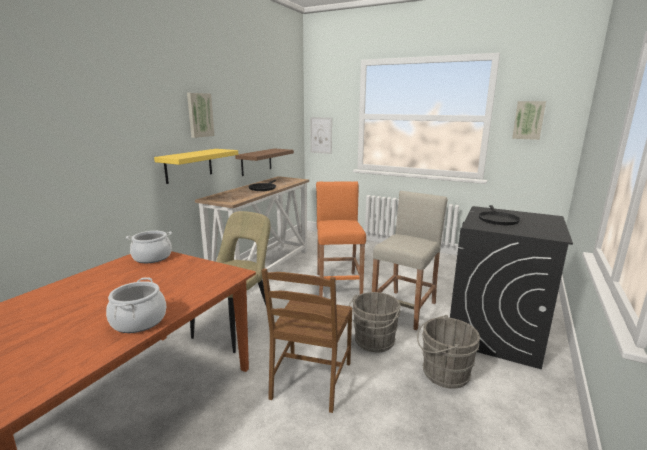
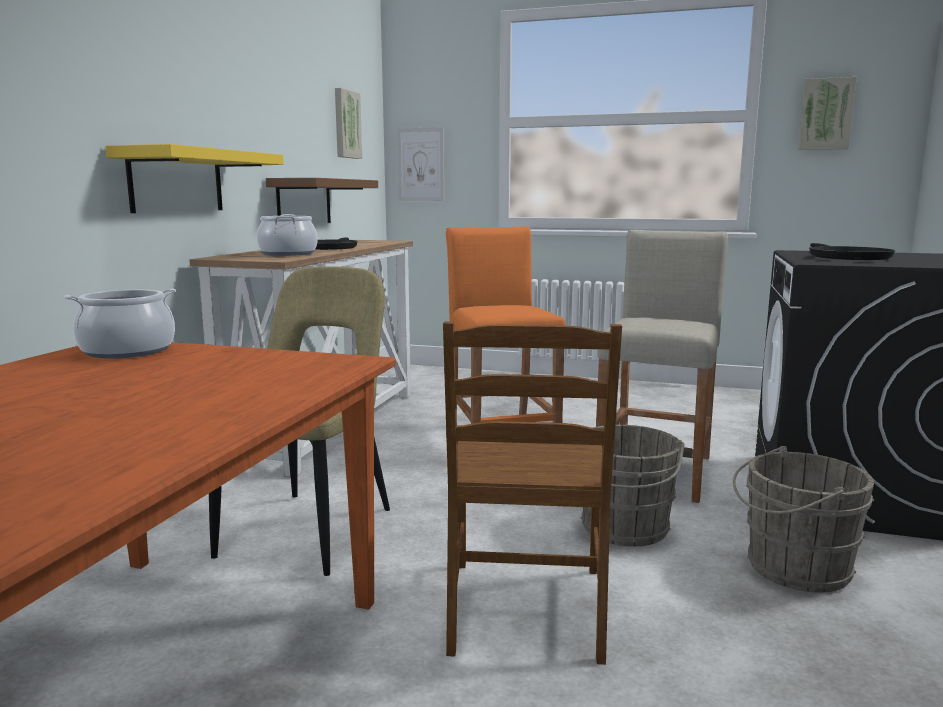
camera: 10 degrees left, 5 degrees down
(138, 321) = (165, 437): cooking pot -> cooking pot (287, 253)
(199, 115) = (198, 75): picture -> picture (346, 124)

